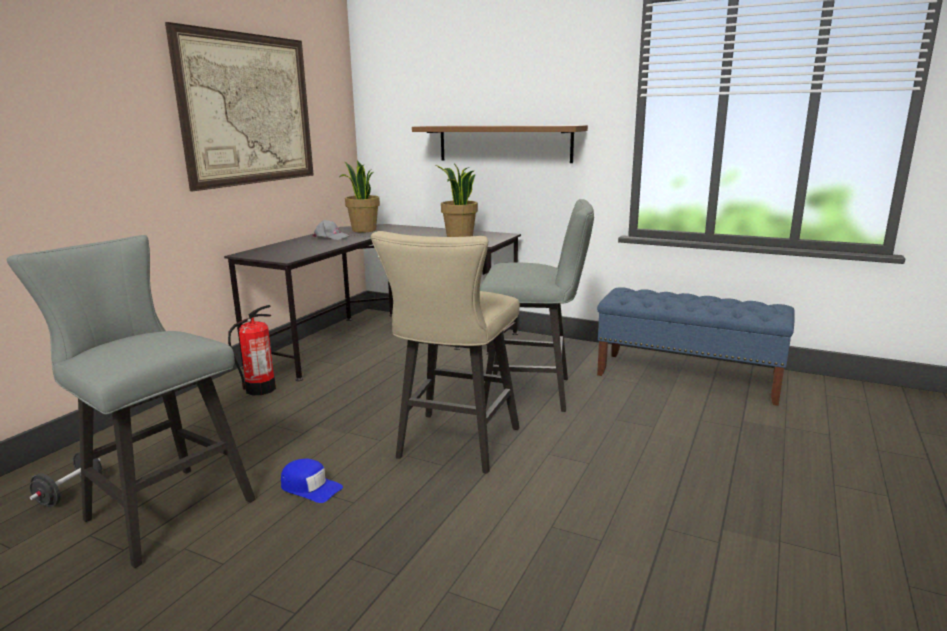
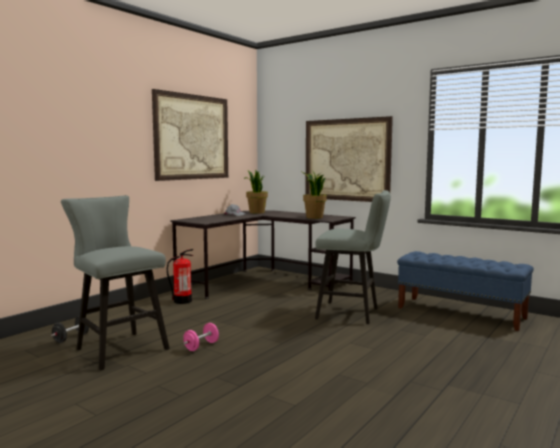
camera: 10 degrees right, 10 degrees down
(310, 487) = (201, 346): blue cap -> pink dumbbell
(454, 446) = (291, 335): beige stool -> none
(504, 143) = (346, 160): brown shelf -> picture

